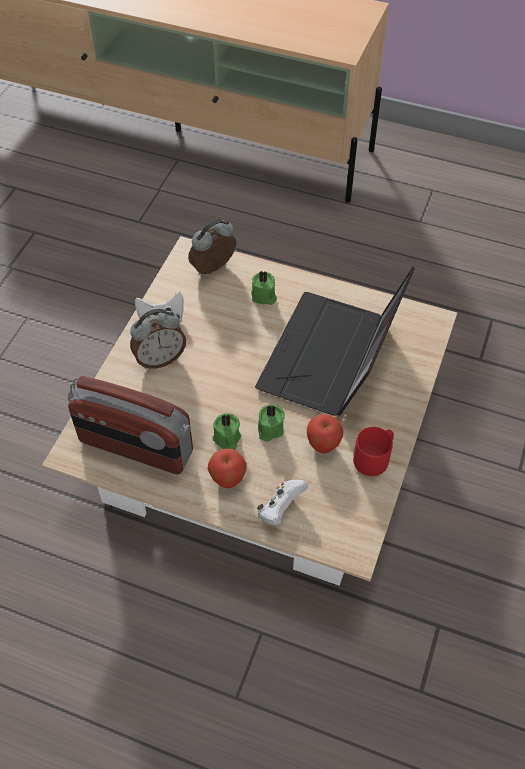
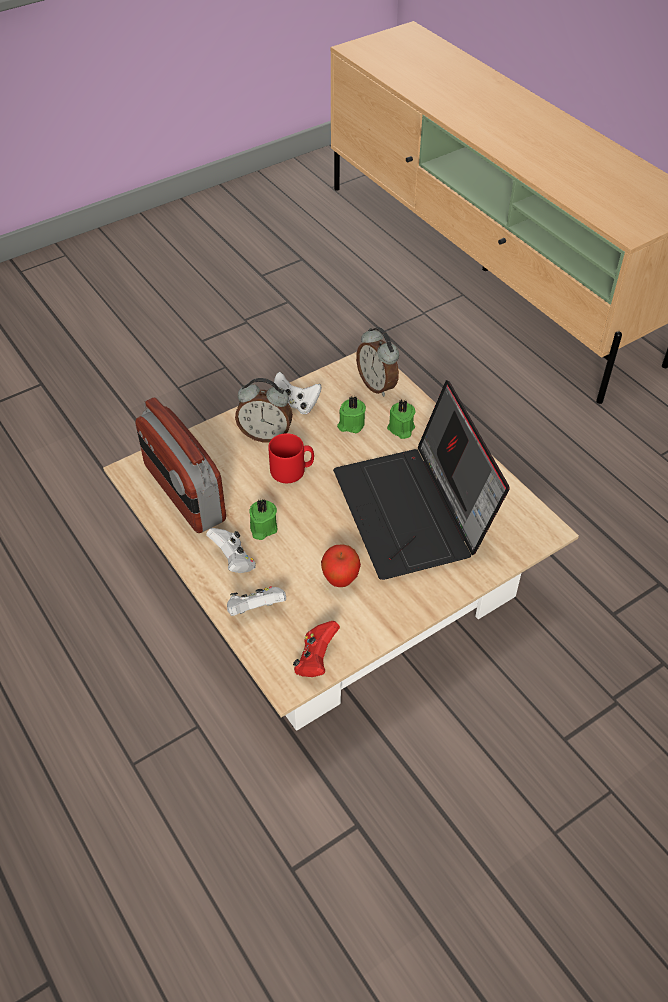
camera: 35 degrees right, 5 degrees down
(214, 269) = (377, 385): alarm clock -> alarm clock turned 120 degrees counterclockwise
(228, 480) = (234, 561): apple -> white game controller
(269, 429) = (305, 540): green candle -> green candle (351, 424)
(331, 359) = (414, 513): laptop -> laptop turned 75 degrees counterclockwise
(359, 519) = (316, 660): none -> red game controller
(374, 458) = (376, 617): red mug -> red mug (292, 471)

